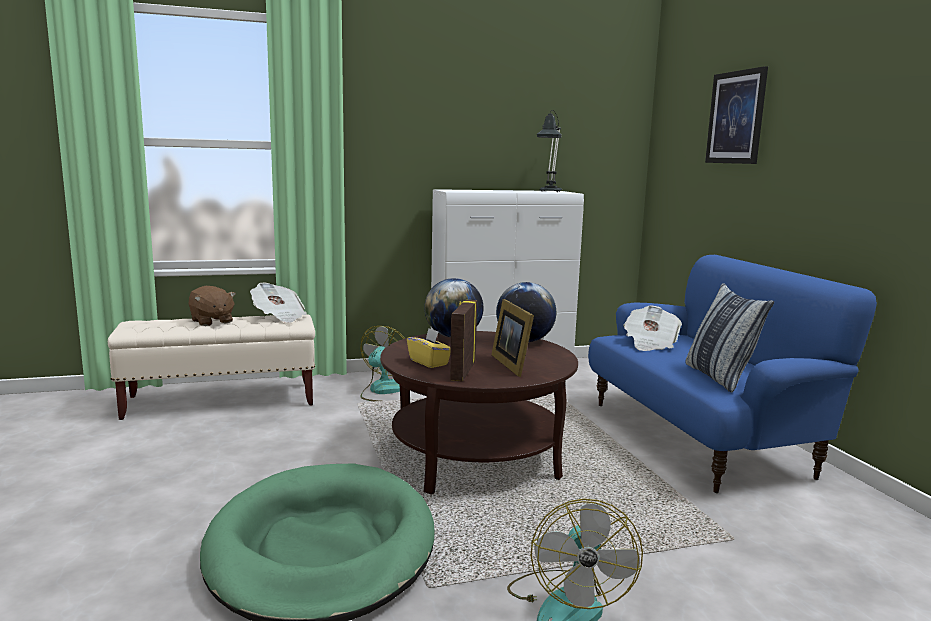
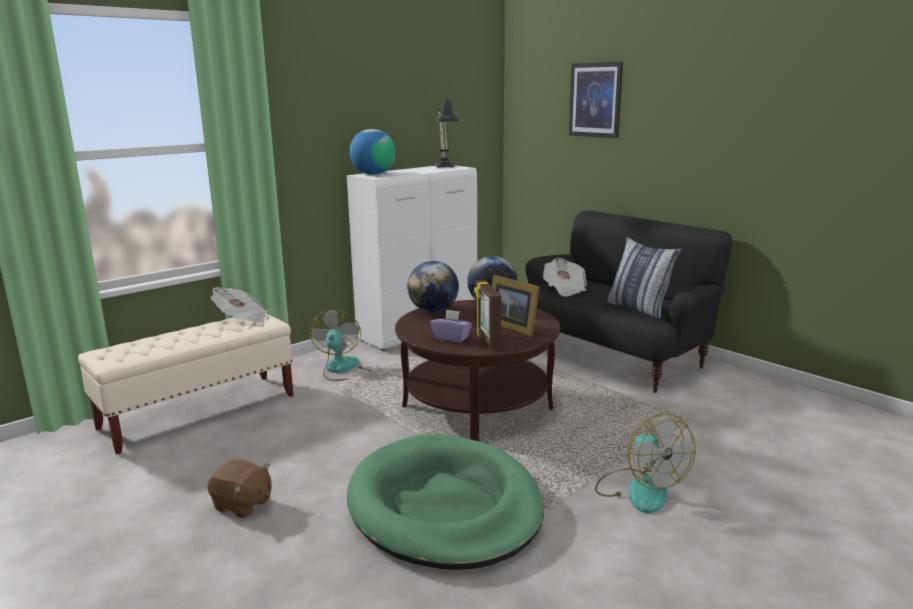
camera: 25 degrees left, 5 degrees up
(211, 321) = (182, 336): brown plush toy -> brown plush toy (242, 505)
(429, 362) = (451, 338): yellow tissue box -> purple tissue box
(459, 190) = (373, 174): none -> globe
(699, 437) = (610, 355): blue sofa -> black sofa

